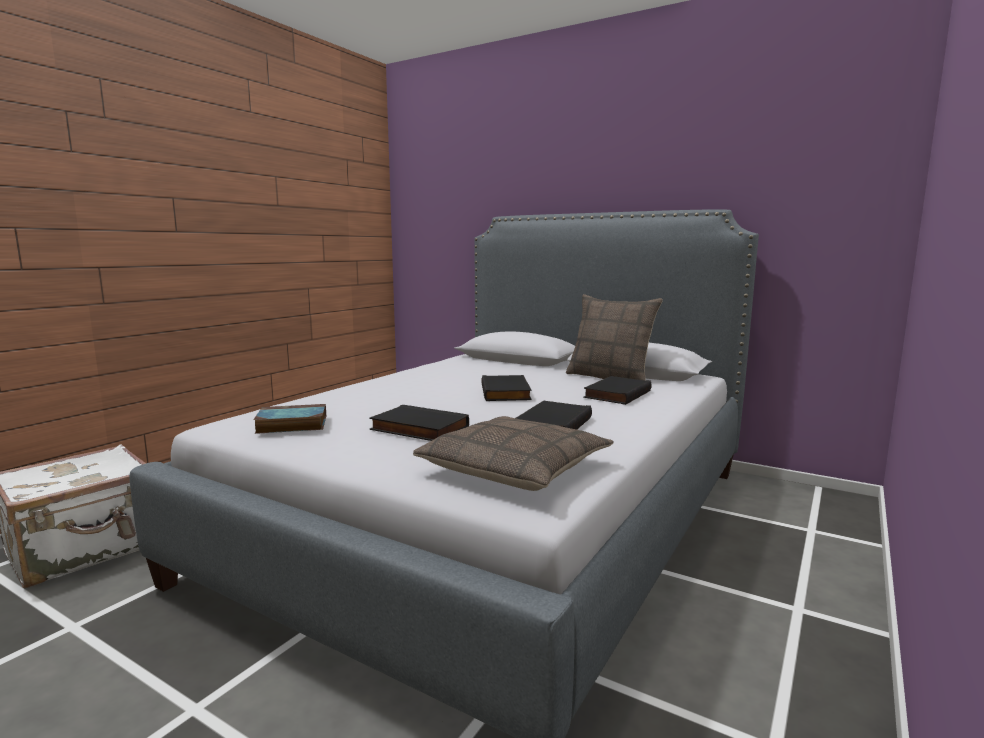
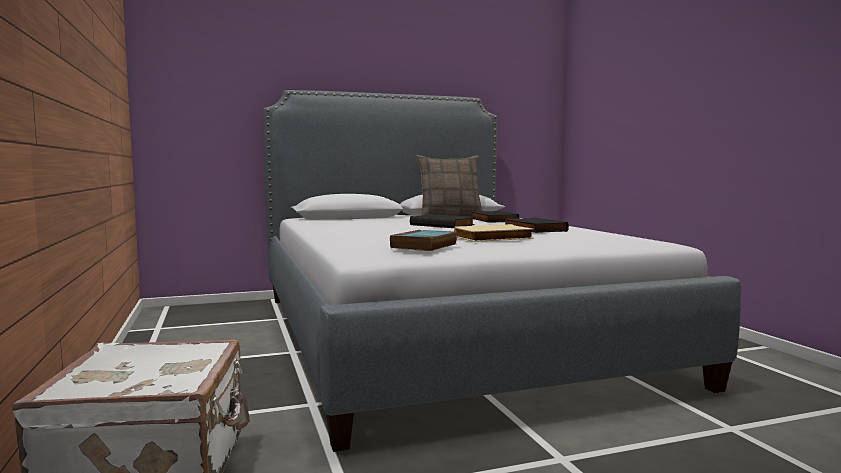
camera: 50 degrees left, 5 degrees down
(418, 429) = (493, 238): black book -> beige book
(516, 468) = (604, 239): pillow -> none

